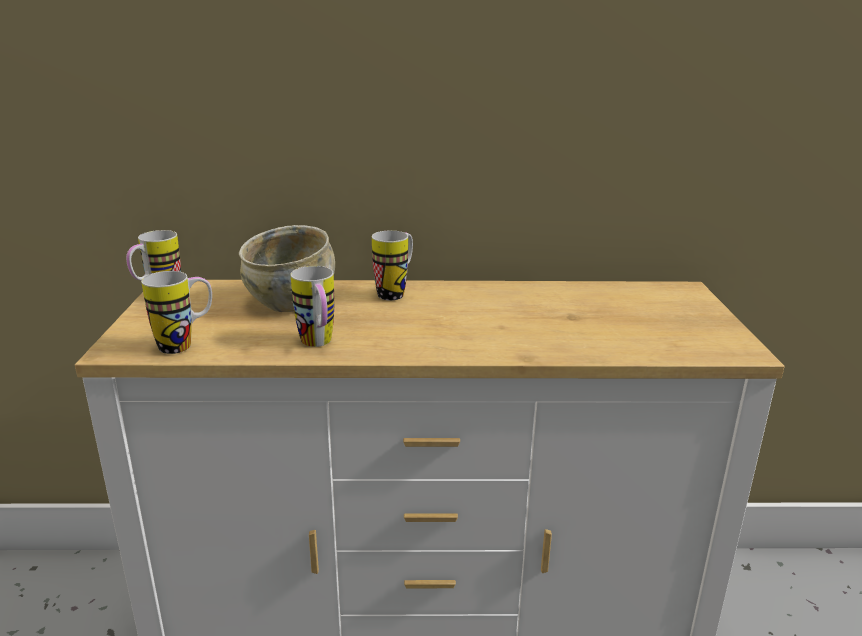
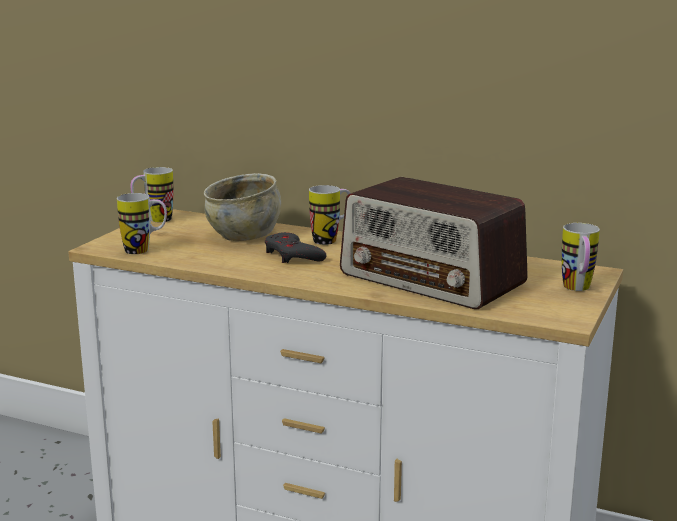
camera: 25 degrees right, 5 degrees down
(318, 344) = (233, 263): mug -> mug (578, 289)
(376, 320) = (293, 255): none -> grey game controller
(557, 325) = (432, 279): none -> radio

